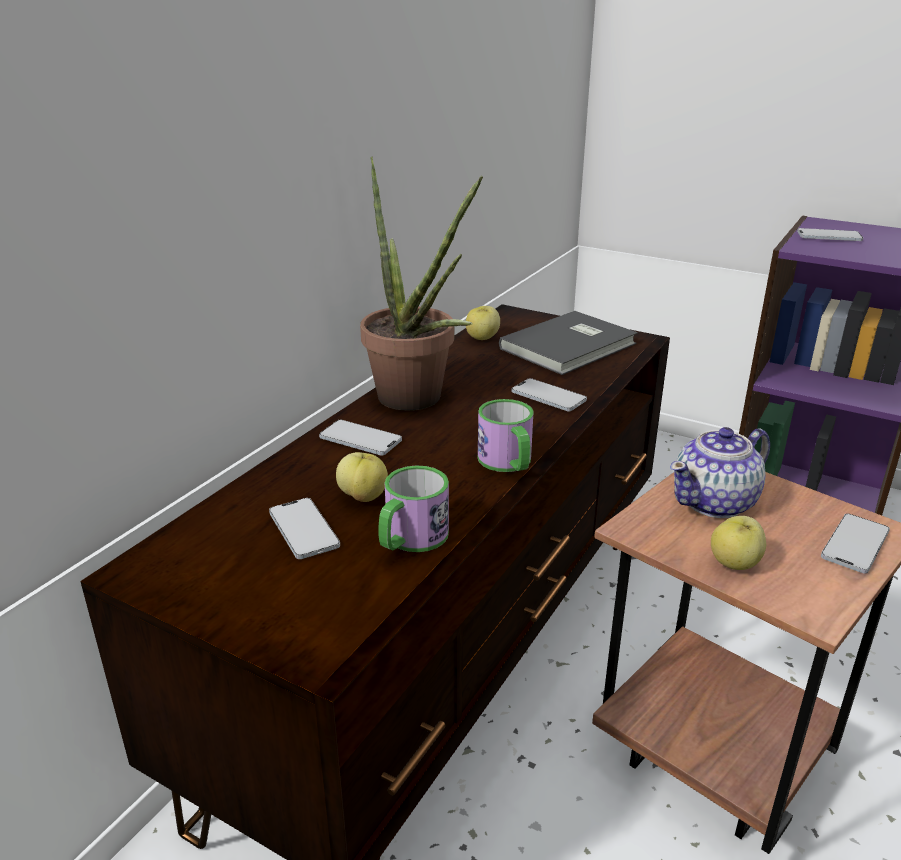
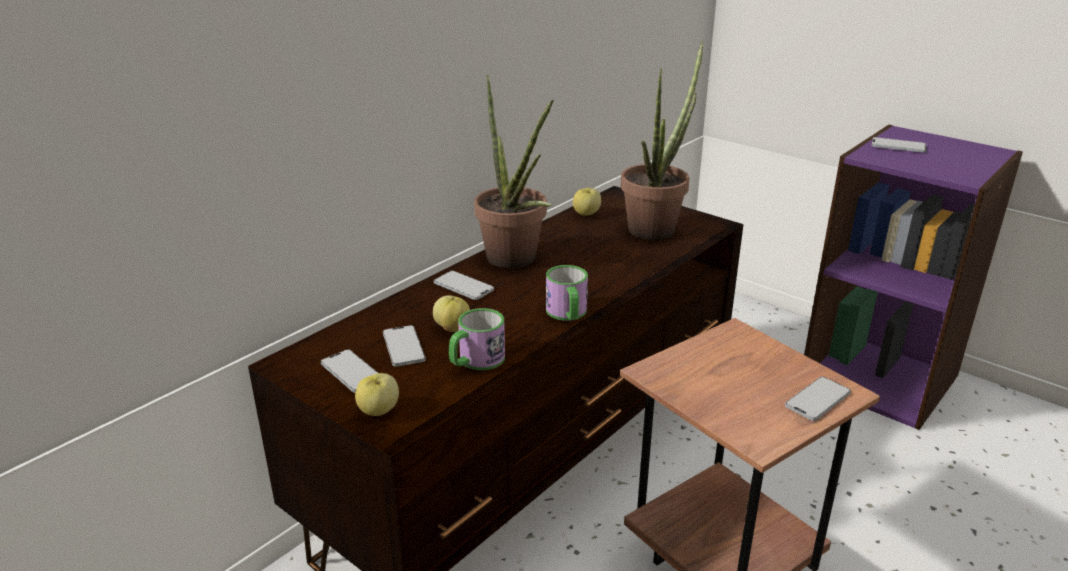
camera: 10 degrees right, 0 degrees up
(548, 396) = (620, 265): phone -> phone (352, 372)
(572, 346) = (656, 226): grey book -> potted plant
(715, 502) = (722, 358): teapot -> none
(735, 563) = (716, 403): apple -> apple (379, 411)

